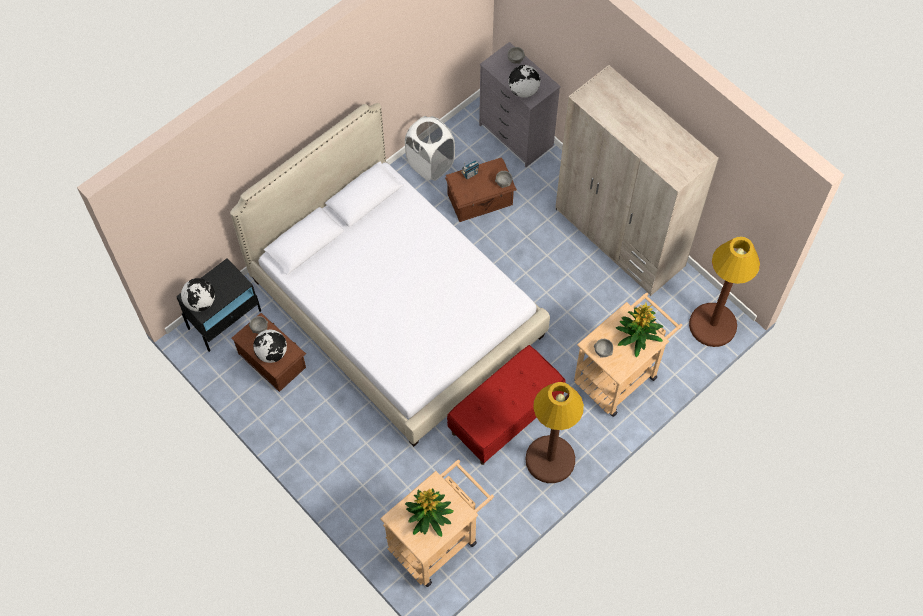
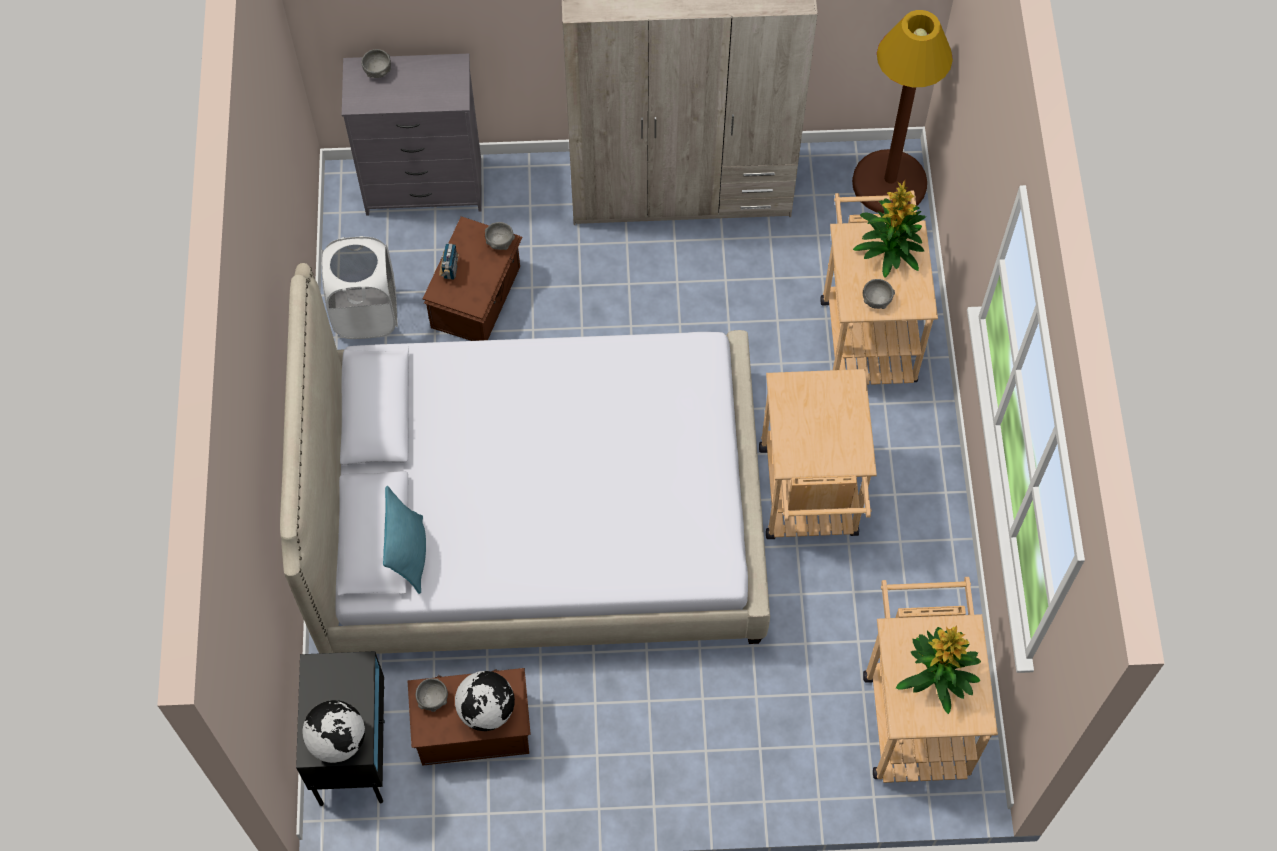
camera: 50 degrees left, 0 degrees up
(308, 263) = (409, 555): none -> turquoise pillow
(505, 415) = (809, 501): red bench -> beige cart
(523, 90) = (433, 97): globe -> none
(550, 459) = (914, 496): brown floor lamp -> none

